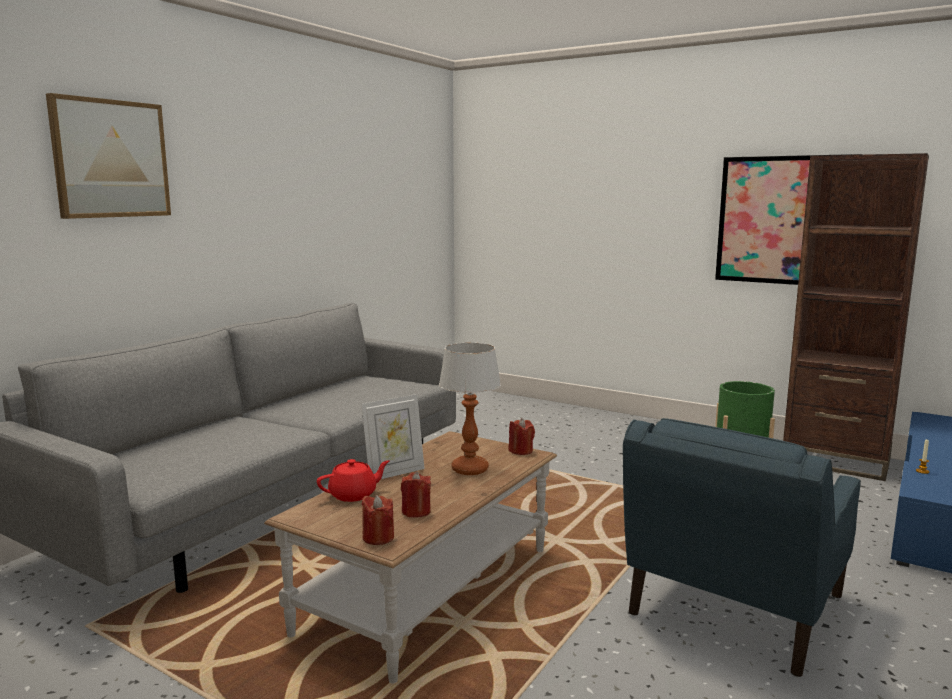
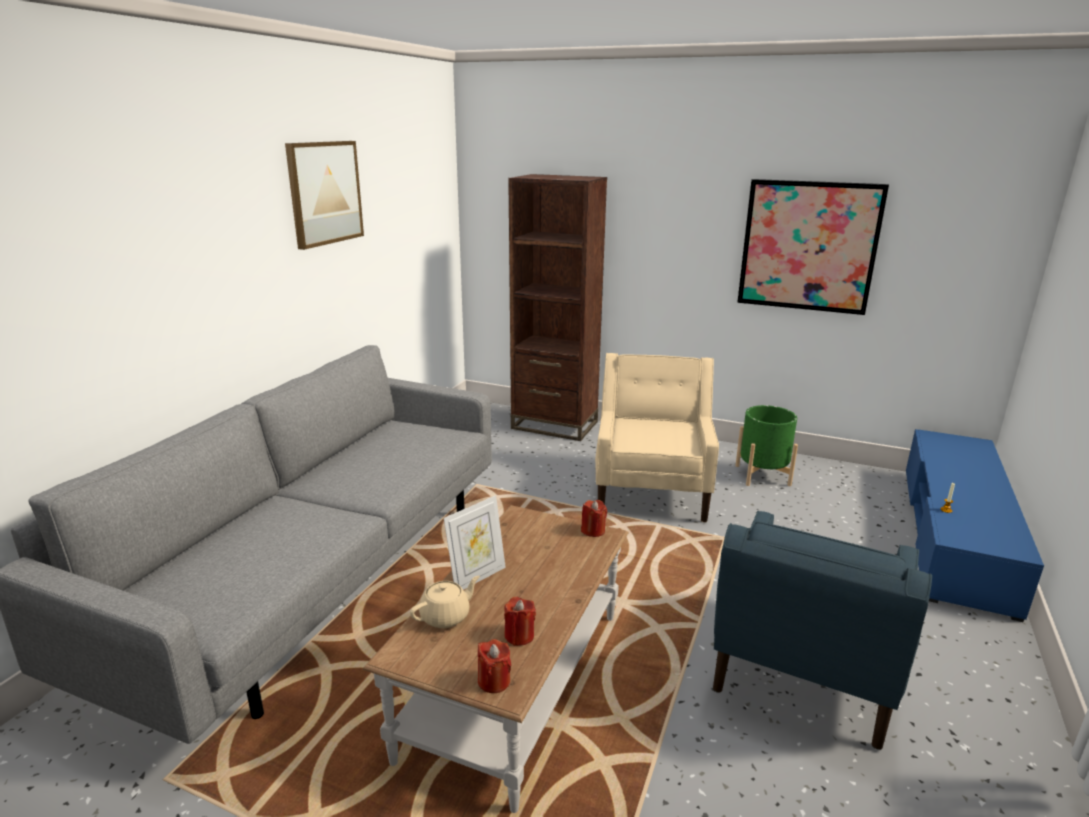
camera: 10 degrees left, 10 degrees up
(110, 159) = (97, 227): picture -> picture (324, 193)
(354, 495) = (446, 616): red teapot -> beige teapot
(470, 469) = (552, 564): table lamp -> none
(618, 459) = (652, 490): none -> beige armchair
(835, 461) = (846, 477): brown bookcase -> brown bookcase (554, 425)

